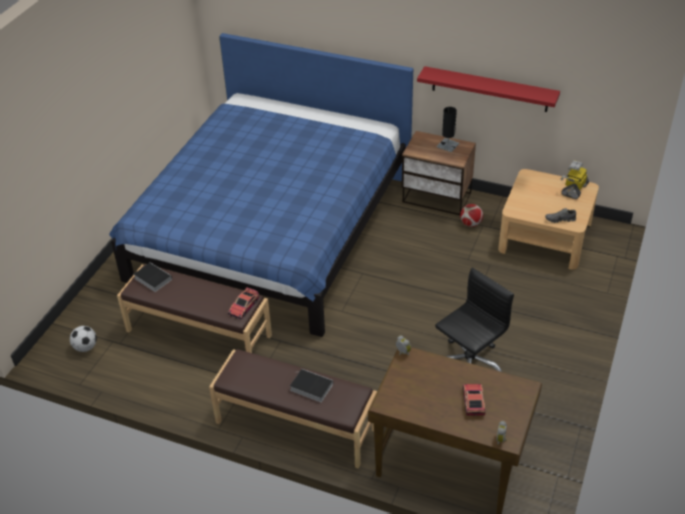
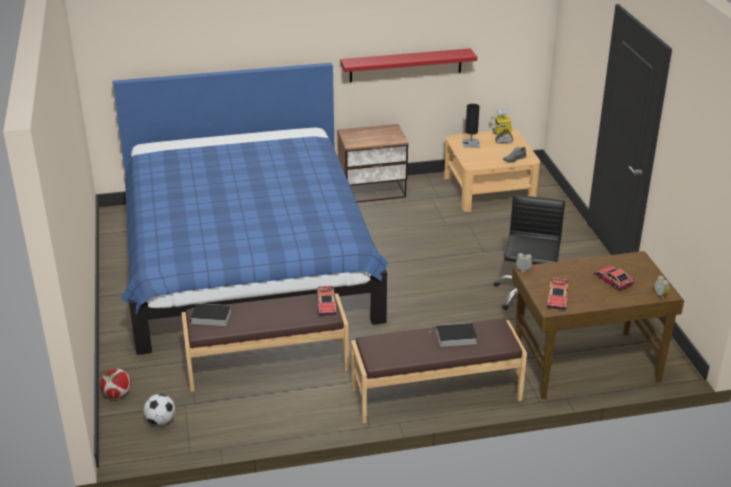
camera: 35 degrees left, 10 degrees down
(401, 396) = (557, 298): none -> toy car
(447, 145) = (377, 132): black table lamp -> black table lamp (470, 143)
(471, 224) = (421, 200): football -> football (117, 394)

